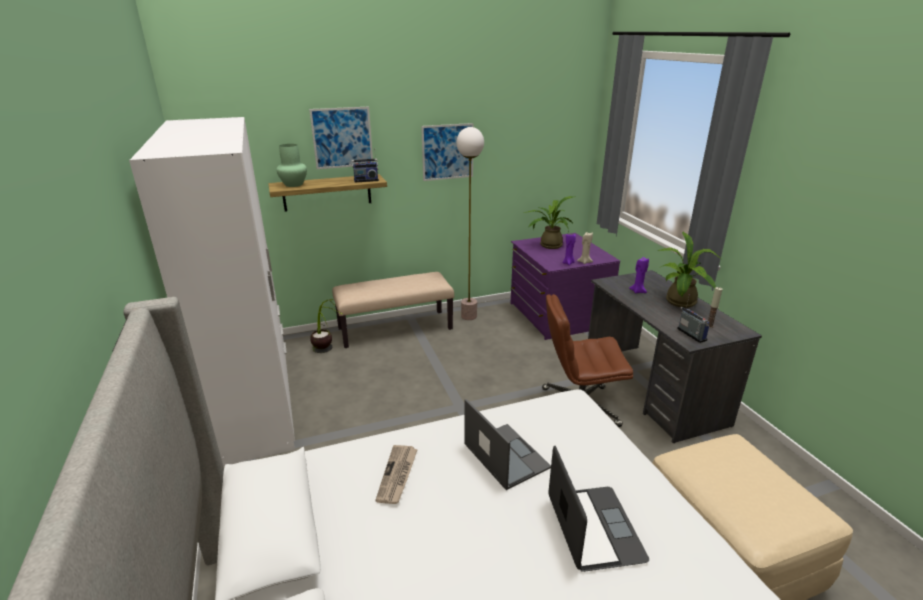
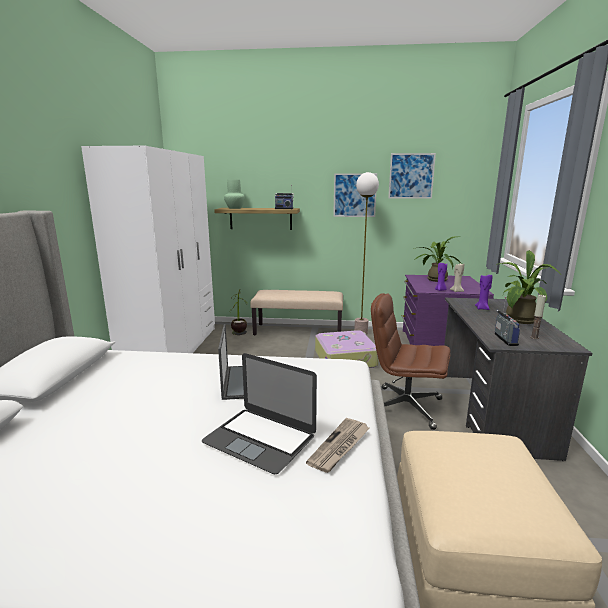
camera: 25 degrees right, 10 degrees down
(342, 138) = (274, 179): picture -> picture (411, 176)
(397, 475) = (159, 373): newspaper -> newspaper (340, 446)
(479, 358) = (346, 358): none -> suitcase
(594, 527) = (260, 438): laptop -> laptop turned 105 degrees clockwise

